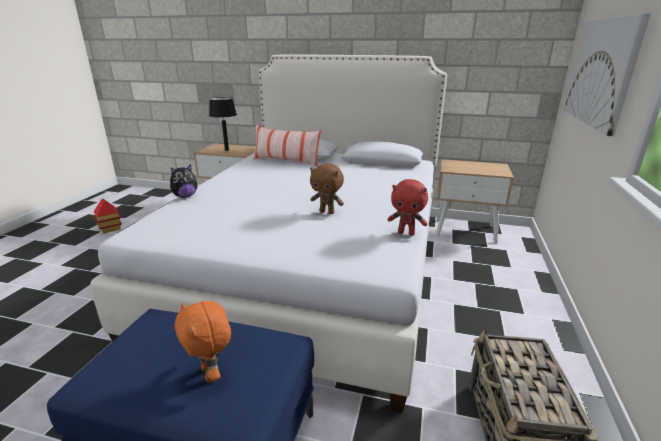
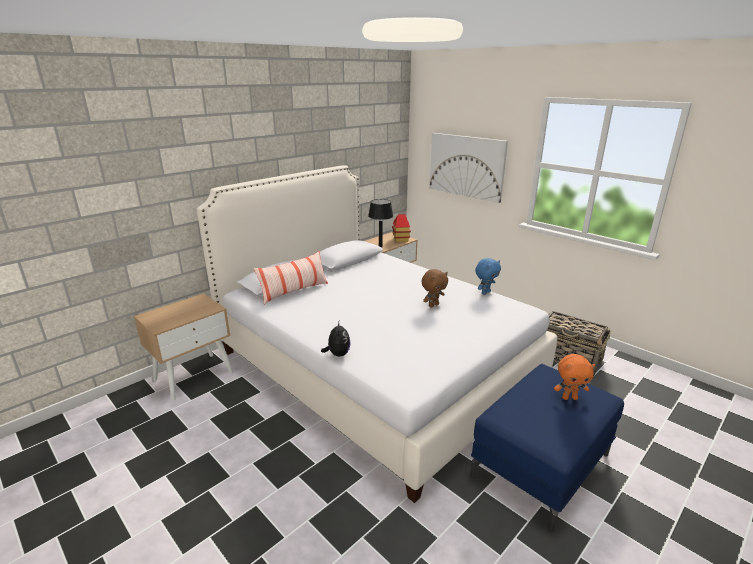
camera: 60 degrees left, 0 degrees up
(110, 229) = (119, 494): toy house -> toy house (401, 240)
(226, 150) = (181, 314): black table lamp -> black table lamp (380, 247)
(406, 233) = (485, 292): red plush toy -> blue plush toy

